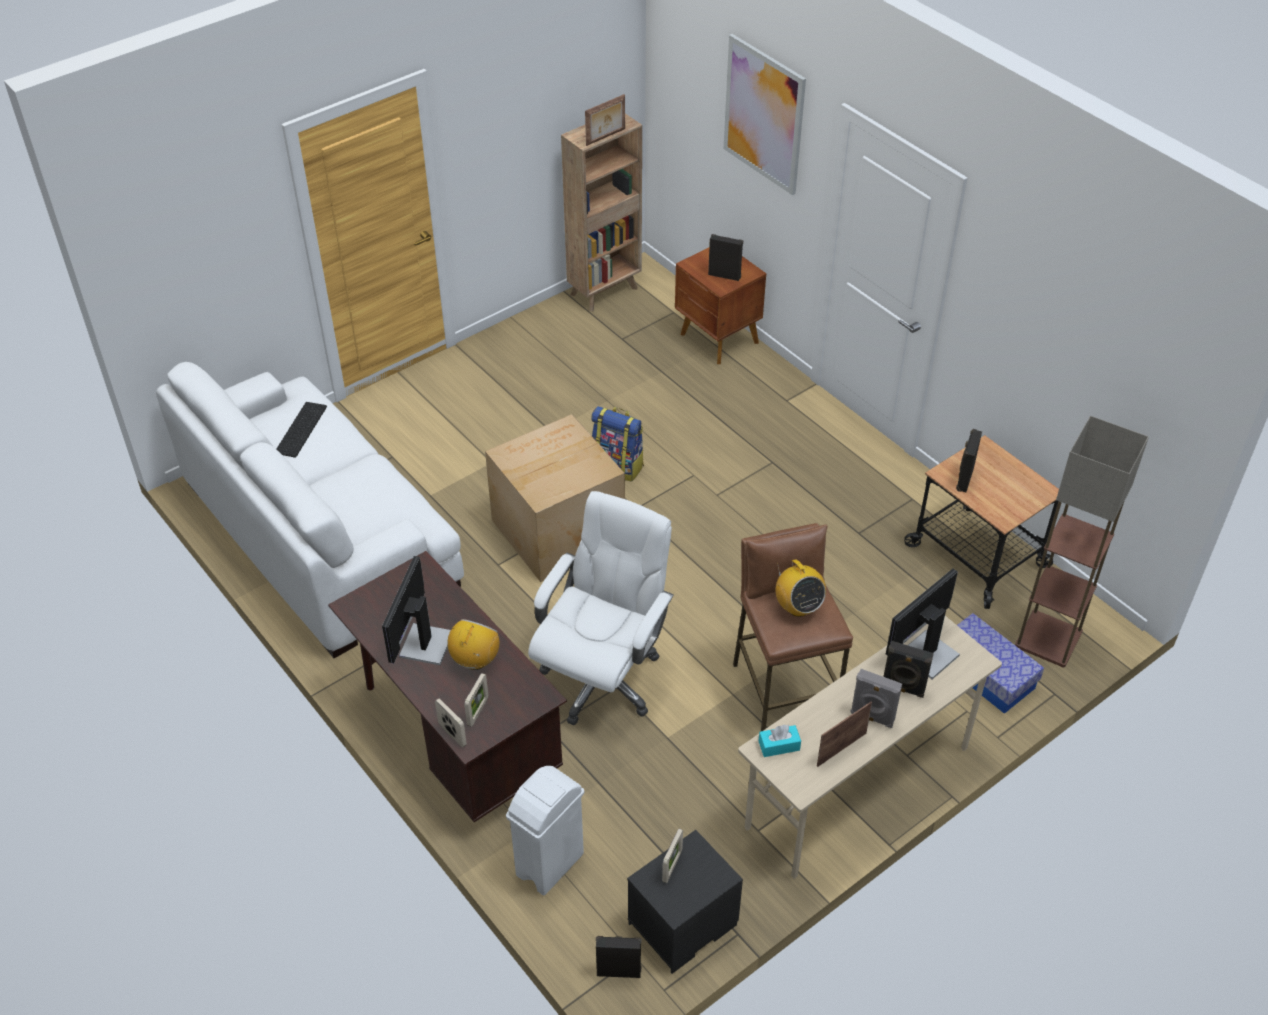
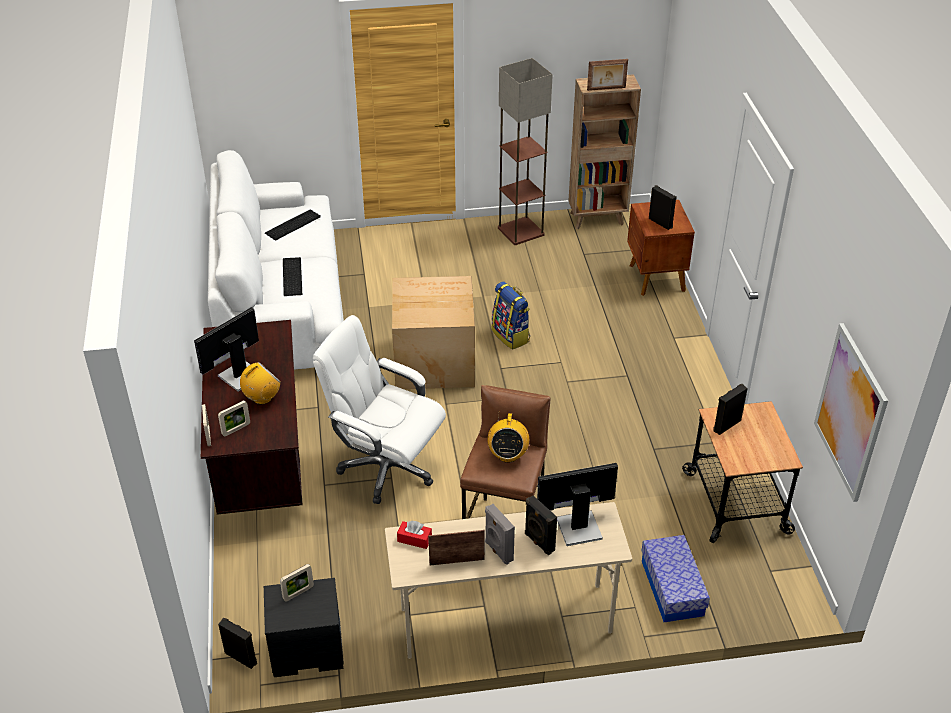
camera: 30 degrees right, 5 degrees down
(354, 496) = (291, 276): none -> keyboard
(549, 865) = (252, 569): white trash can -> none
(602, 677) = (386, 467): white office chair -> white office chair turned 120 degrees counterclockwise
(764, 114) = (709, 96): picture -> picture (850, 412)
(779, 745) = (414, 539): turquoise tissue box -> red tissue box
(1049, 640) = (745, 587): floor lamp -> floor lamp (520, 232)

